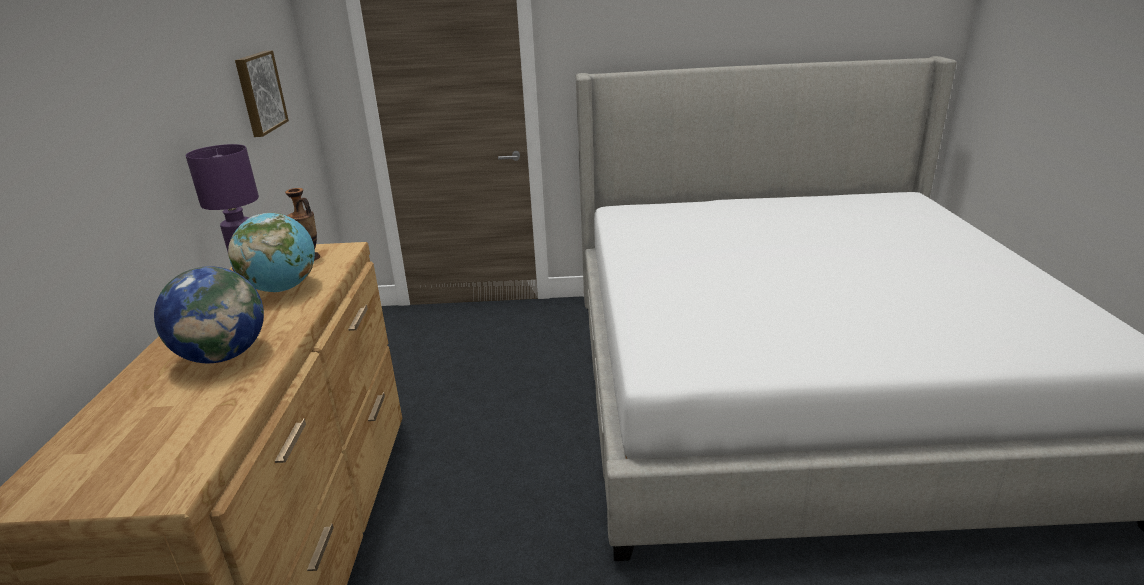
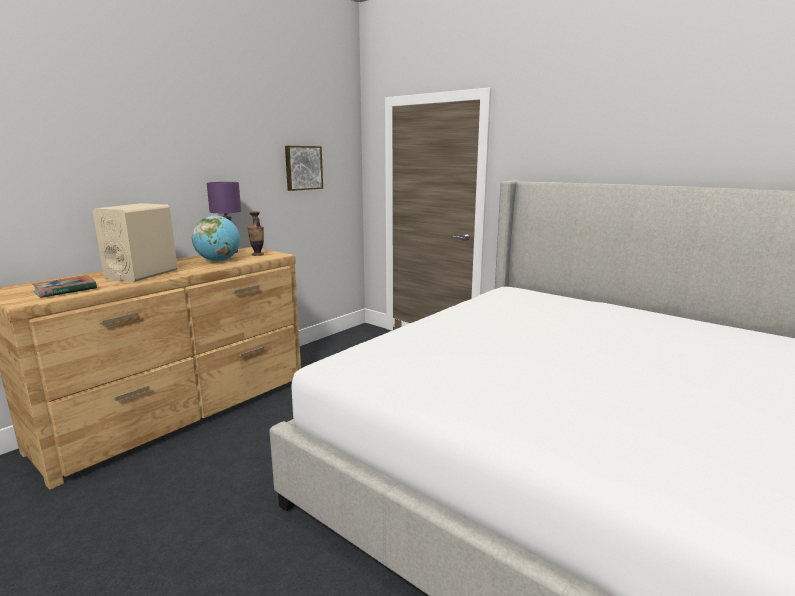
camera: 40 degrees right, 10 degrees down
(178, 437) = (65, 290): none -> book
(224, 355) = (142, 274): globe -> beige speaker

